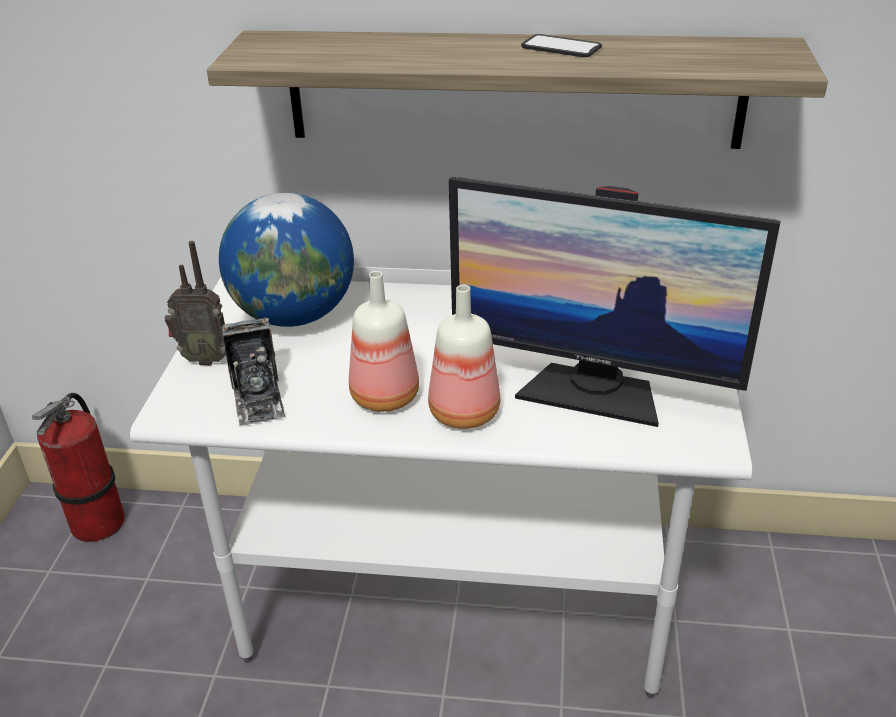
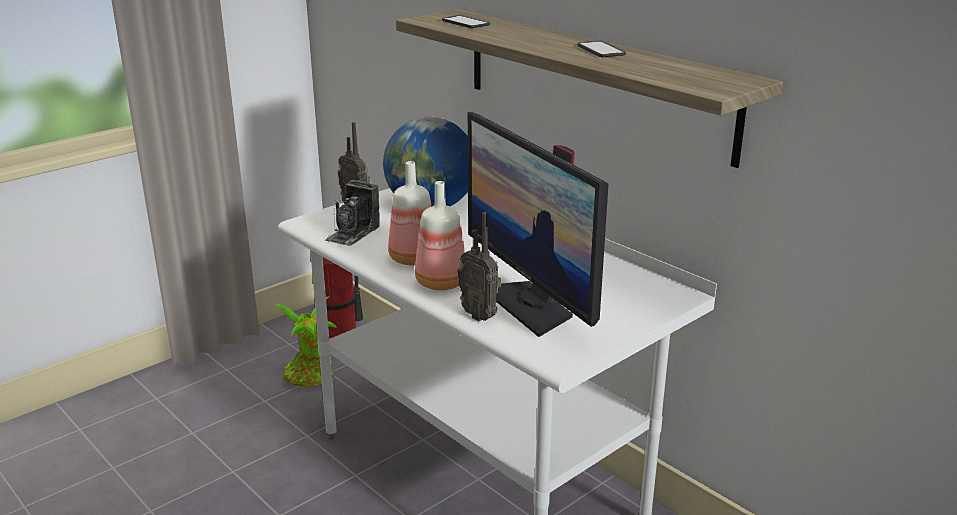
camera: 40 degrees right, 10 degrees down
(130, 599) = (311, 377): none -> potted plant
(313, 49) = (465, 23): none -> phone
(567, 432) = (480, 315): none -> radio

